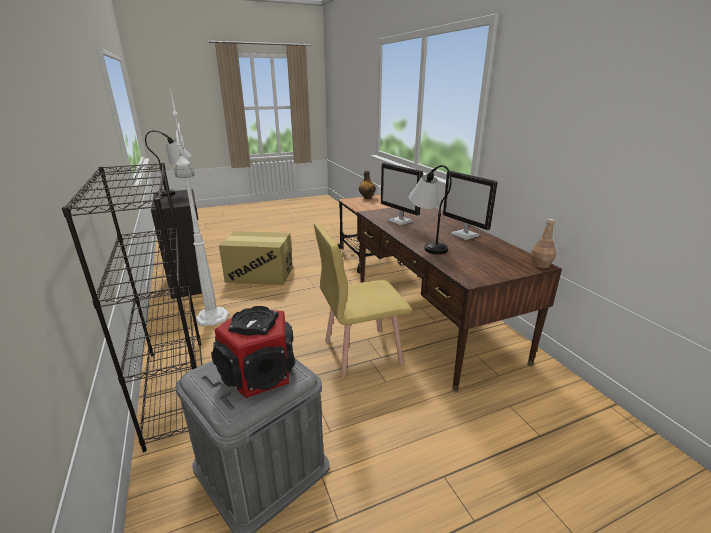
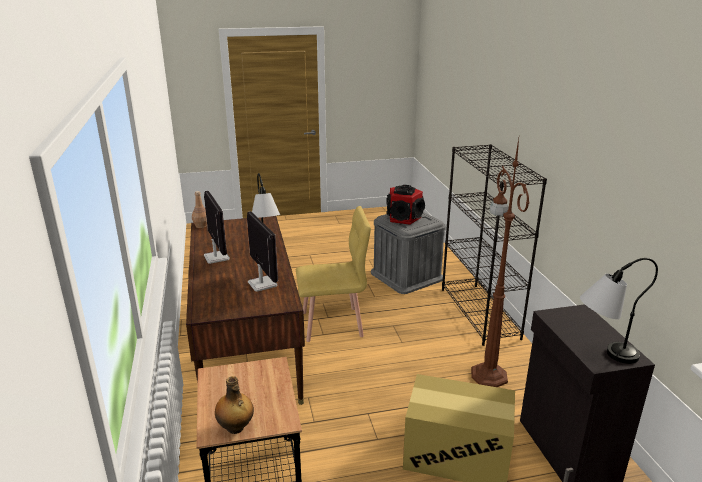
camera: 170 degrees left, 0 degrees up
(212, 318) = (488, 374): white floor lamp -> brown floor lamp

